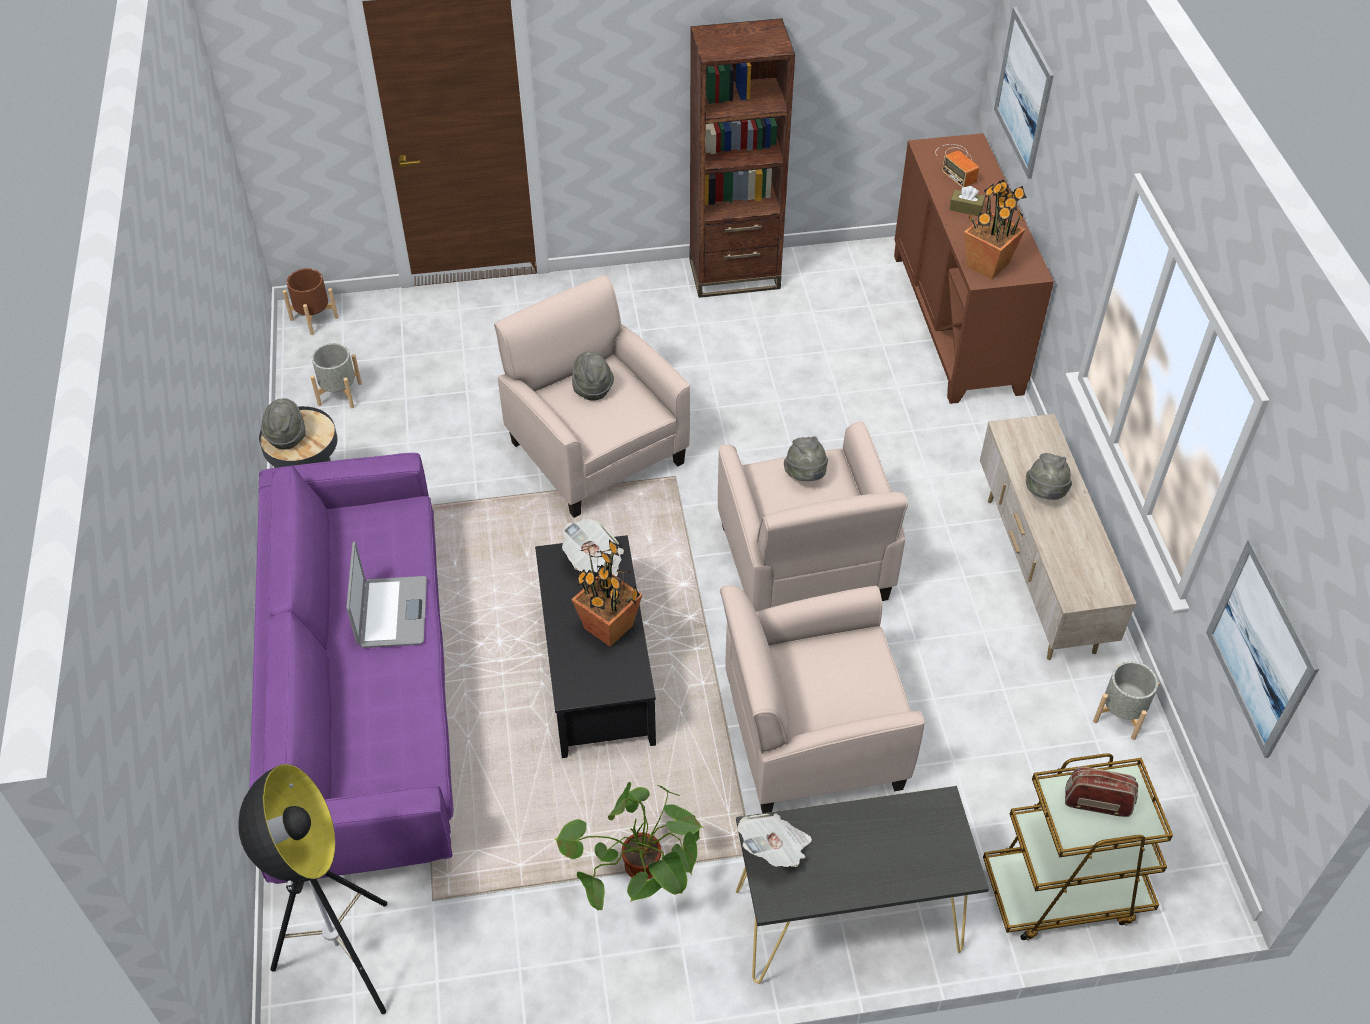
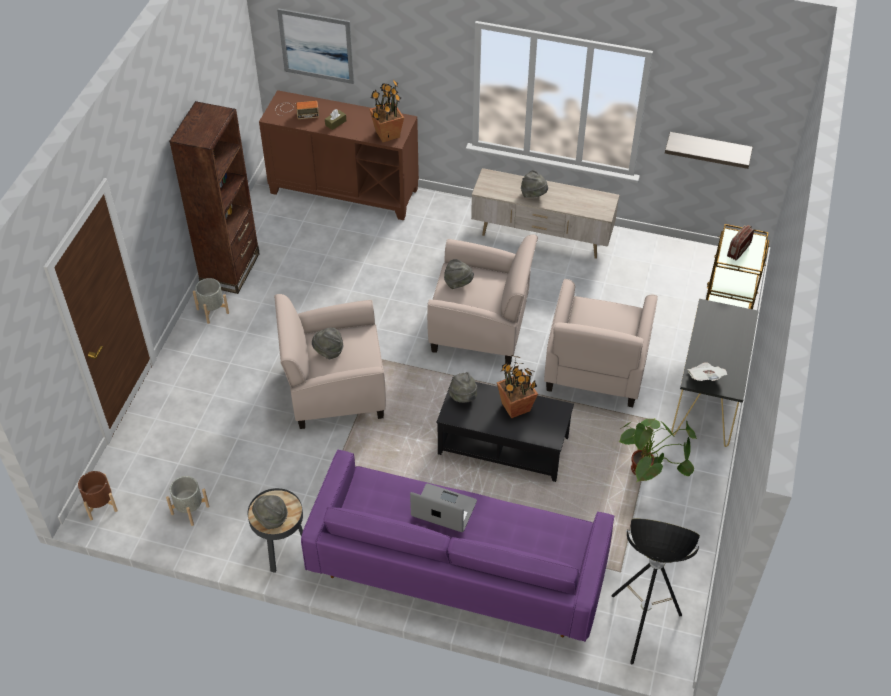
camera: 65 degrees left, 0 degrees up
(594, 560) = (463, 397): newspaper -> grey hat
(1120, 714) = (641, 247): grey planter -> grey planter (212, 311)
(1260, 649) = (709, 149): picture -> shelf

